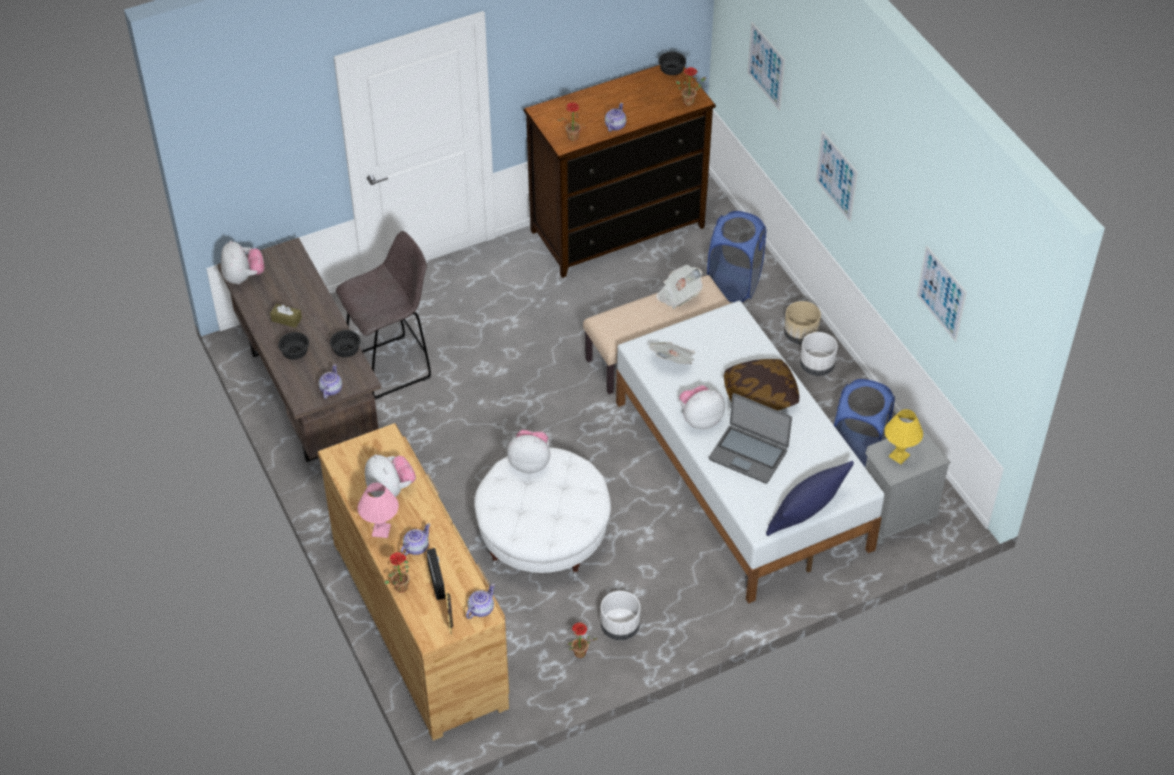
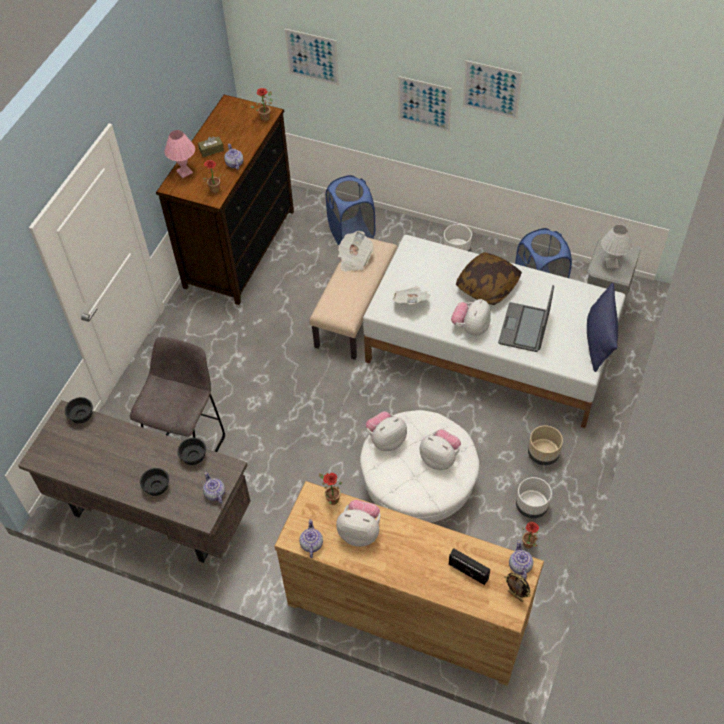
camera: 40 degrees left, 5 degrees up
(243, 277) = (51, 460): plush toy -> plush toy (440, 458)
(286, 319) = (122, 467): brown tissue box -> brown tissue box (211, 150)
(381, 530) = (388, 567): pink table lamp -> pink table lamp (184, 172)
(400, 585) = (448, 596): potted plant -> potted plant (331, 499)
(415, 547) = (426, 559): teapot -> teapot (311, 544)
(672, 71) = (230, 104): black bowl -> black bowl (82, 415)
(748, 454) = (524, 328): laptop -> laptop turned 120 degrees clockwise
(800, 335) = (426, 239): beige planter -> beige planter (543, 454)
(899, 456) = (612, 264): yellow table lamp -> white table lamp
(941, 293) = (576, 135): picture -> picture (491, 89)

